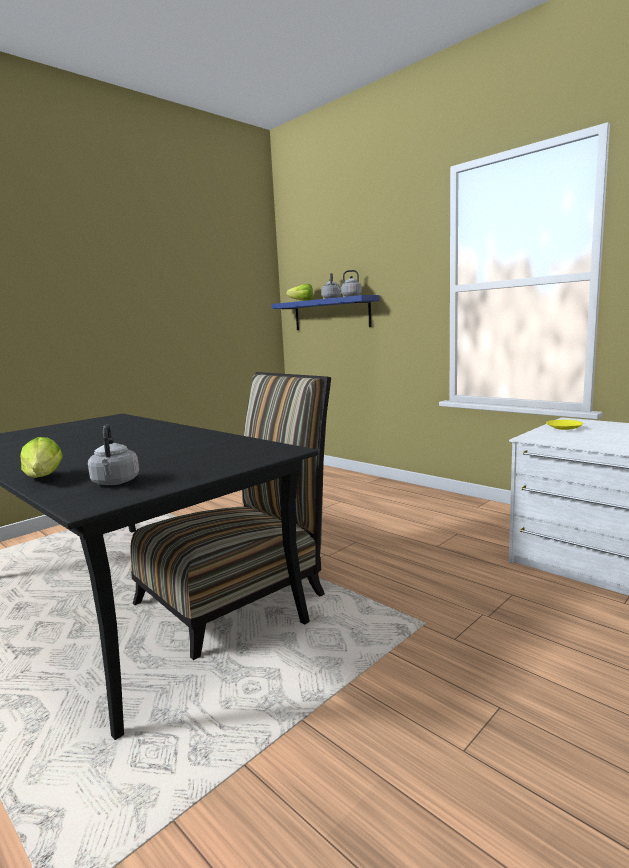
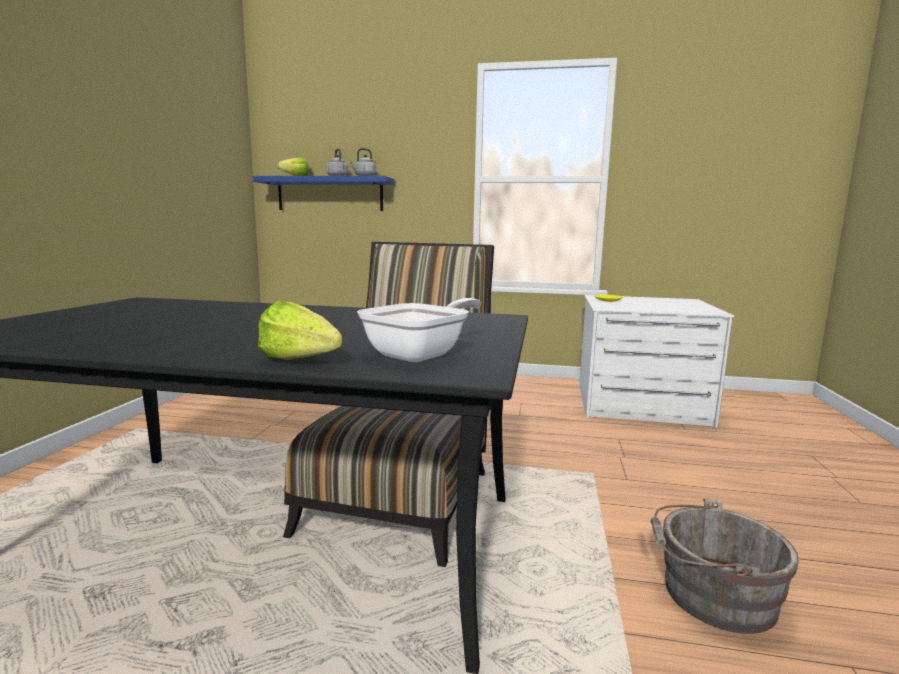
camera: 35 degrees left, 0 degrees up
(115, 482) = (422, 354): grey kettle -> frying pan
(368, 775) = (711, 594): none -> grey bucket

